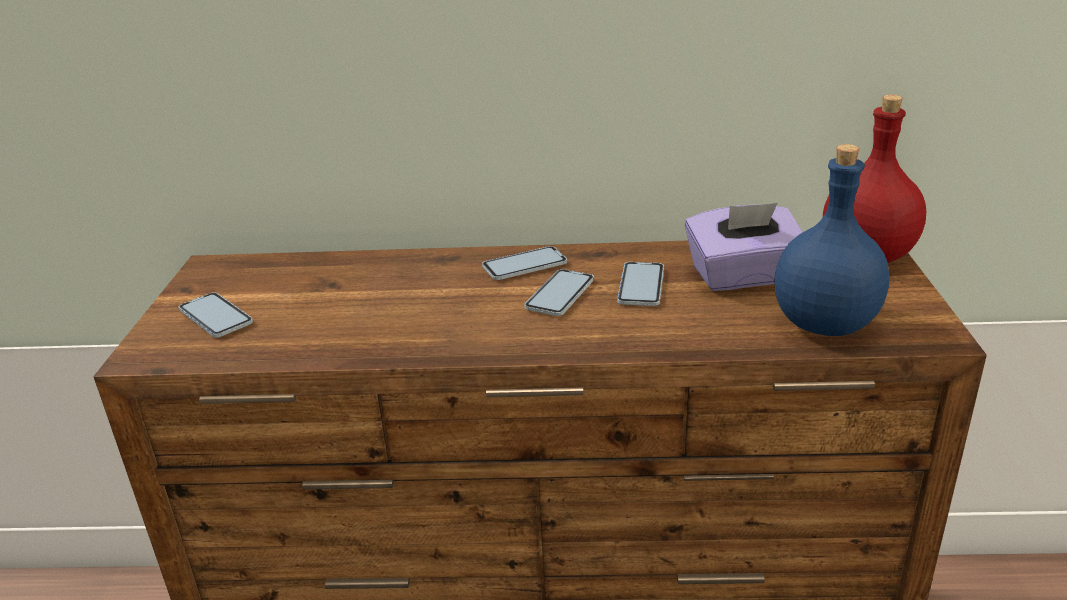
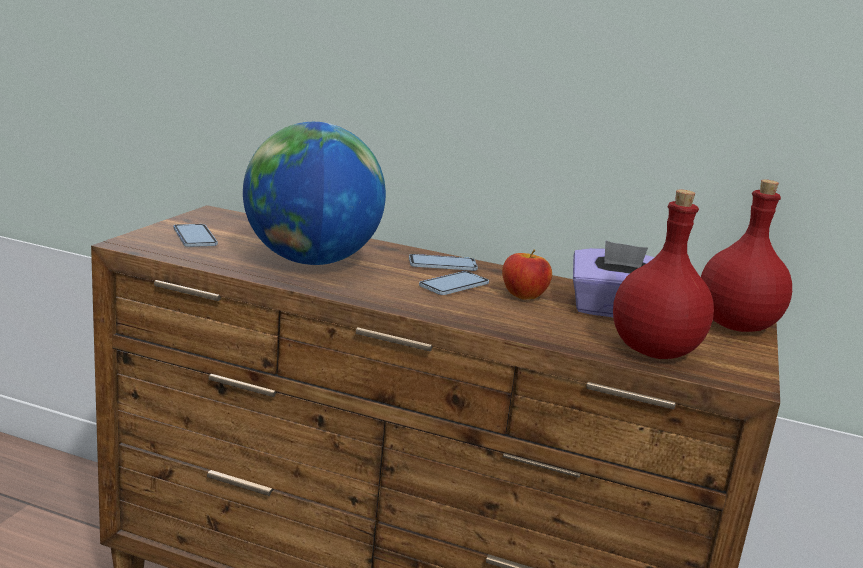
camera: 15 degrees right, 10 degrees down
(379, 311) = (310, 261): none -> globe
(641, 286) = (523, 296): phone -> apple
(823, 323) = (653, 350): blue bottle -> red bottle

